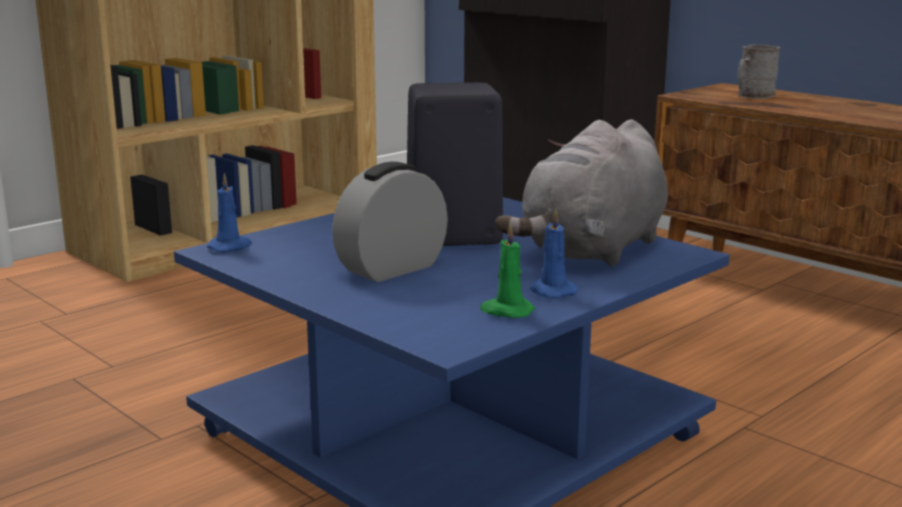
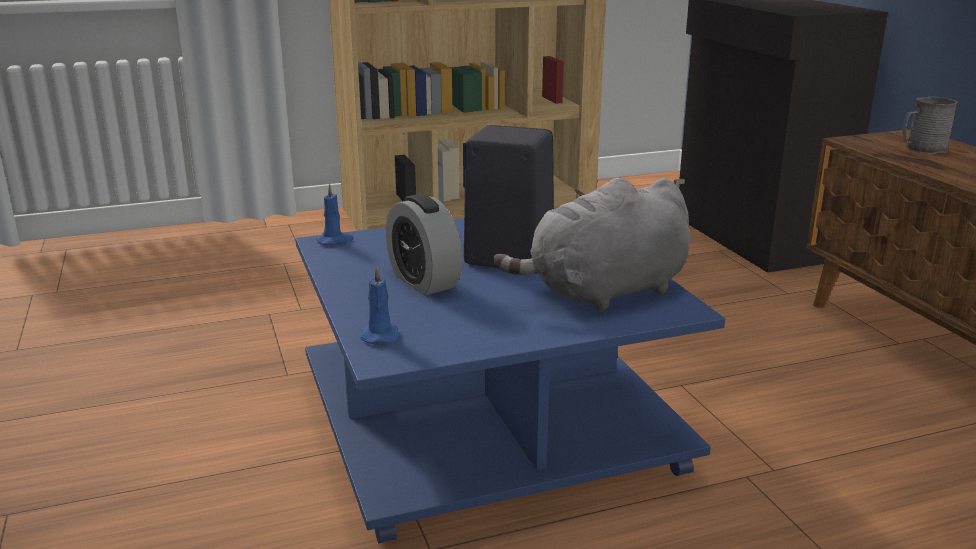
camera: 25 degrees right, 5 degrees up
(392, 269) = (423, 281): alarm clock -> alarm clock turned 105 degrees counterclockwise
(506, 311) = (461, 338): green candle -> none
(551, 291) = (519, 326): blue candle -> blue candle (380, 335)

